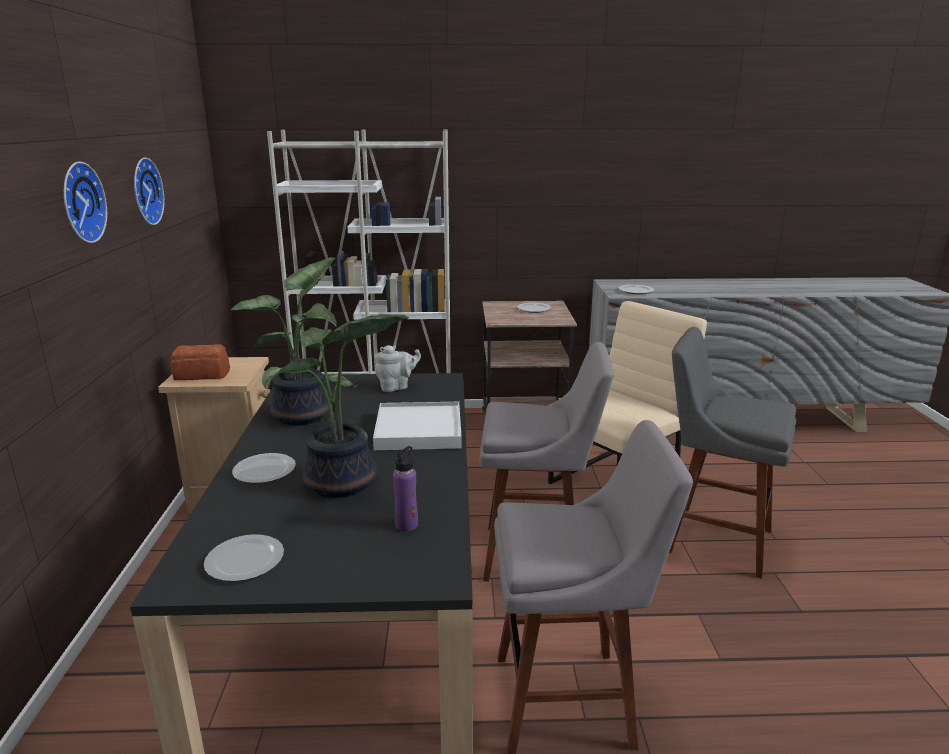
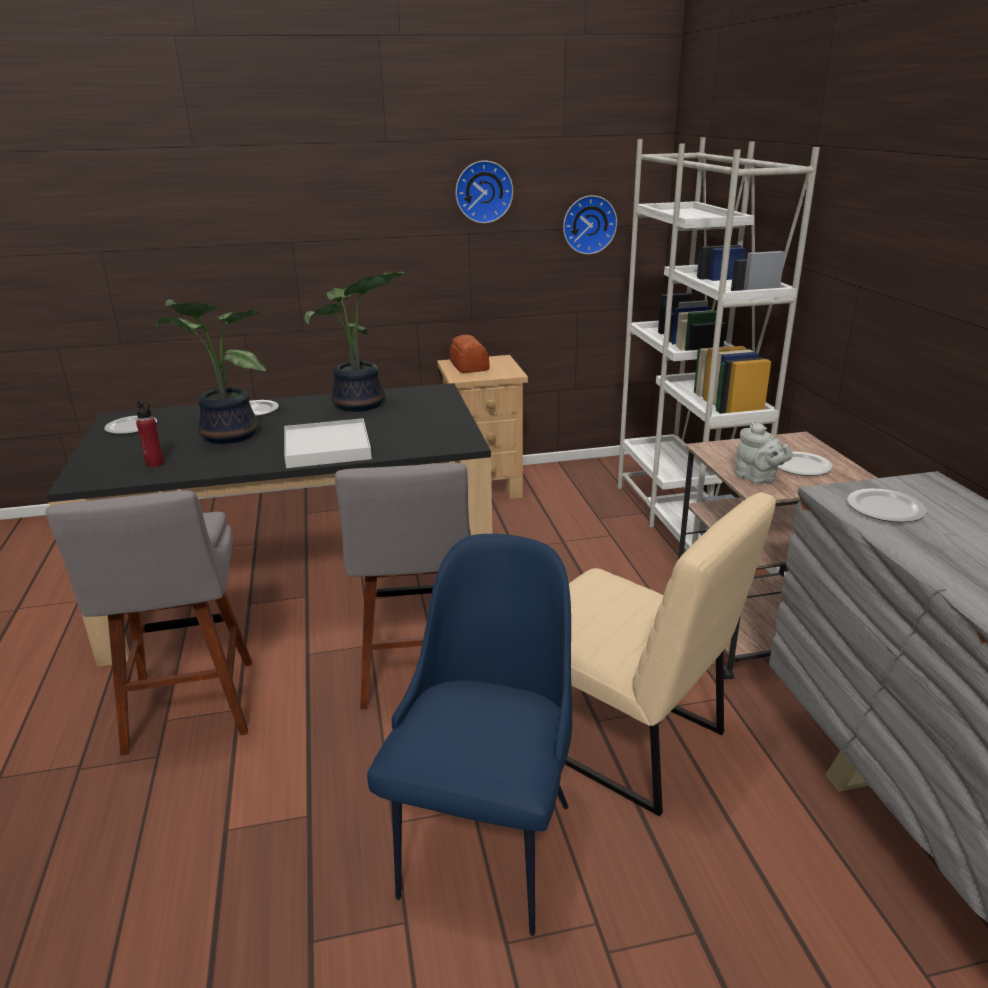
camera: 80 degrees right, 5 degrees up
(79, 202) = (369, 192): wall clock -> wall clock (588, 224)
(396, 387) = (435, 426): grey teapot -> grey teapot (757, 478)
(406, 525) = (155, 463): purple bottle -> red bottle
(712, 539) = (487, 848): grey stool -> blue chair

